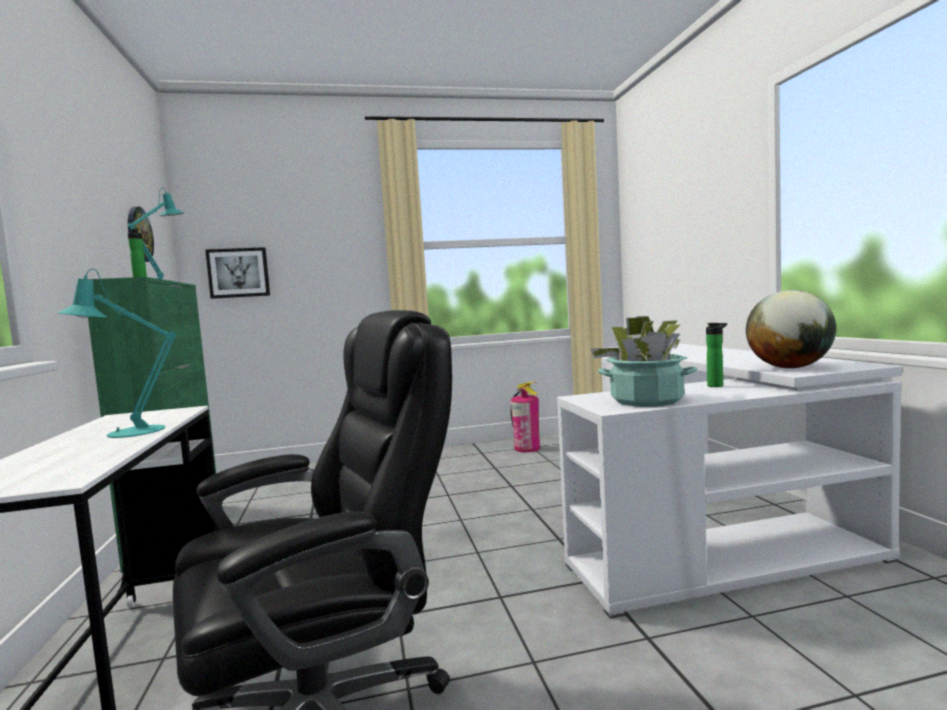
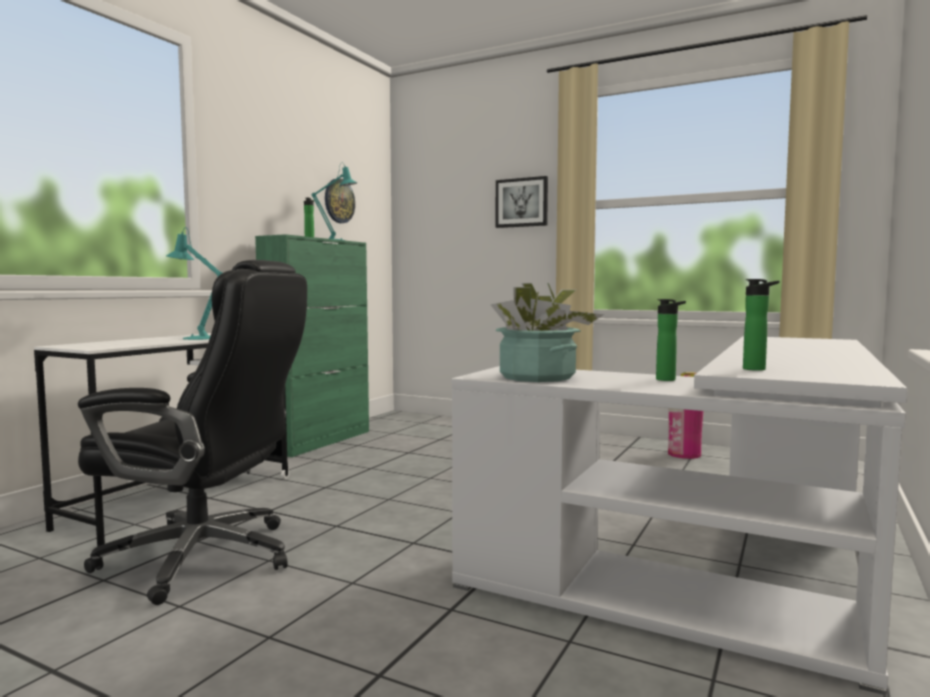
camera: 40 degrees right, 0 degrees up
(238, 273) = (433, 233): picture -> picture (522, 202)
(790, 368) = (758, 369): globe -> bottle

